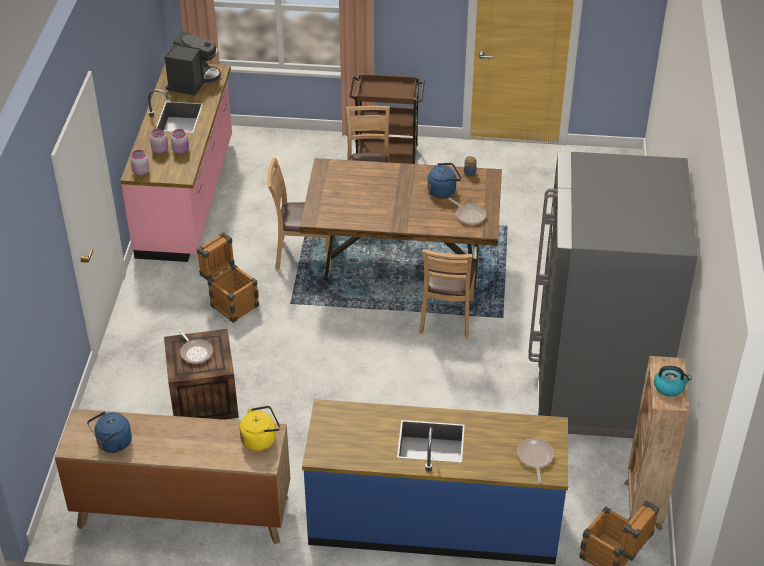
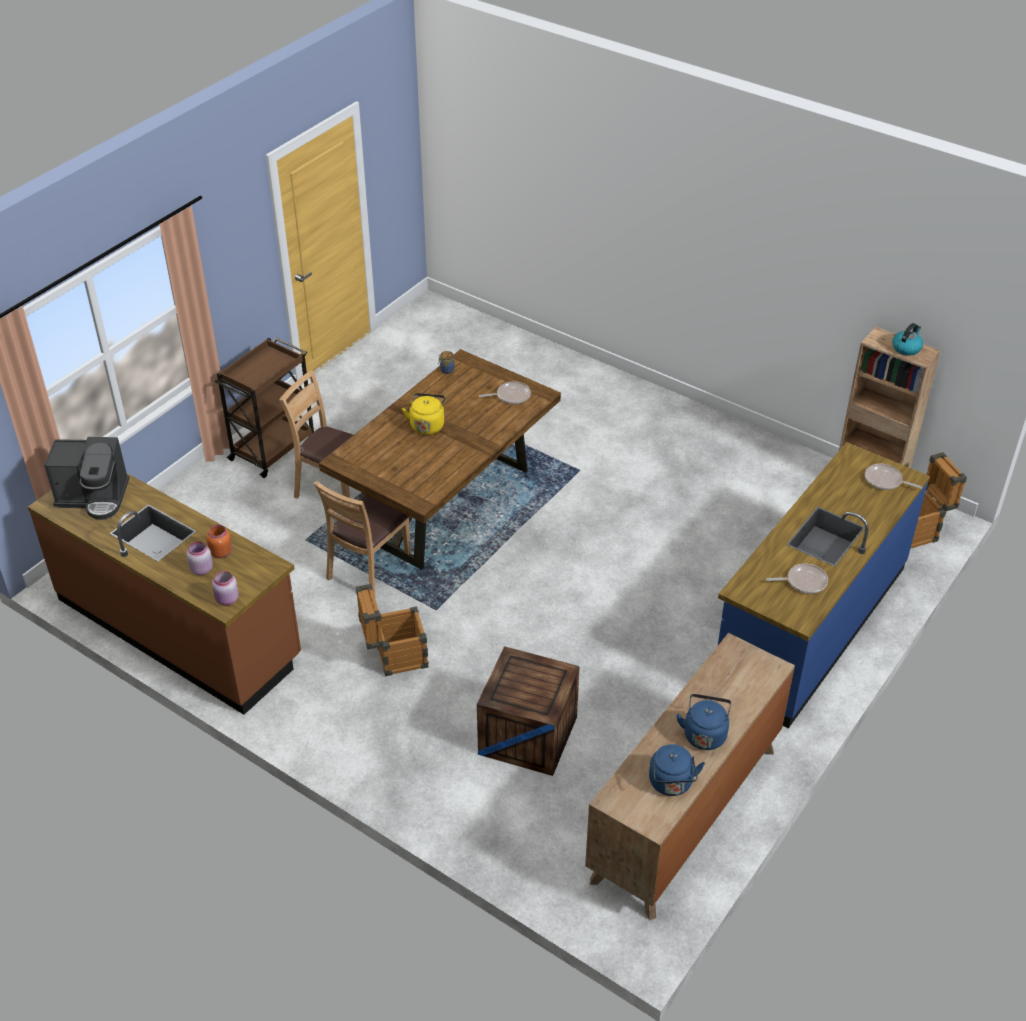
camera: 60 degrees left, 0 degrees up
(181, 151) = (221, 552): pink jar -> orange jar
(187, 197) = (179, 628): pink counter -> brown counter
(192, 81) = (94, 497): coffee machine -> coffee machine turned 135 degrees clockwise
(195, 352) = (523, 685): frying pan -> frying pan (803, 581)
(260, 439) = (739, 659): yellow kettle -> yellow kettle (427, 425)
(443, 191) = (458, 397): blue kettle -> blue kettle (704, 734)
(447, 317) = (549, 505): brown chair -> none
(596, 385) = (709, 452): grey fridge -> none

